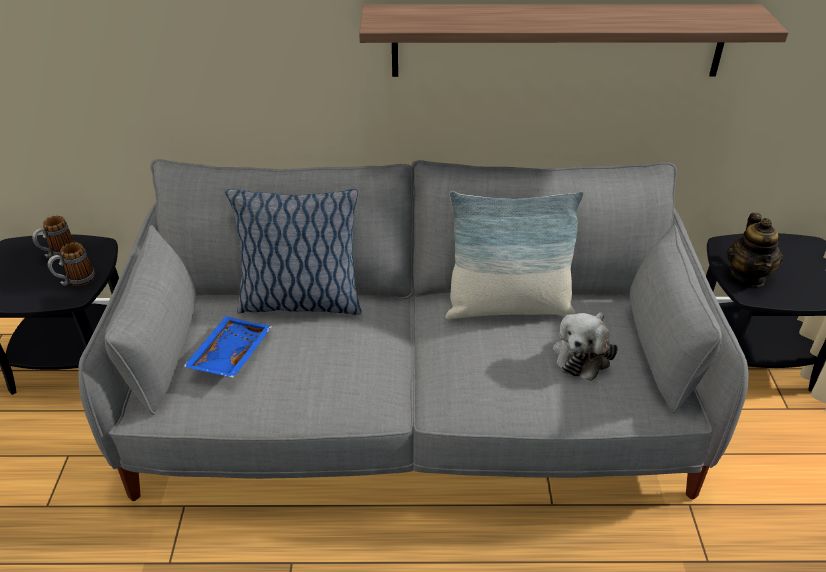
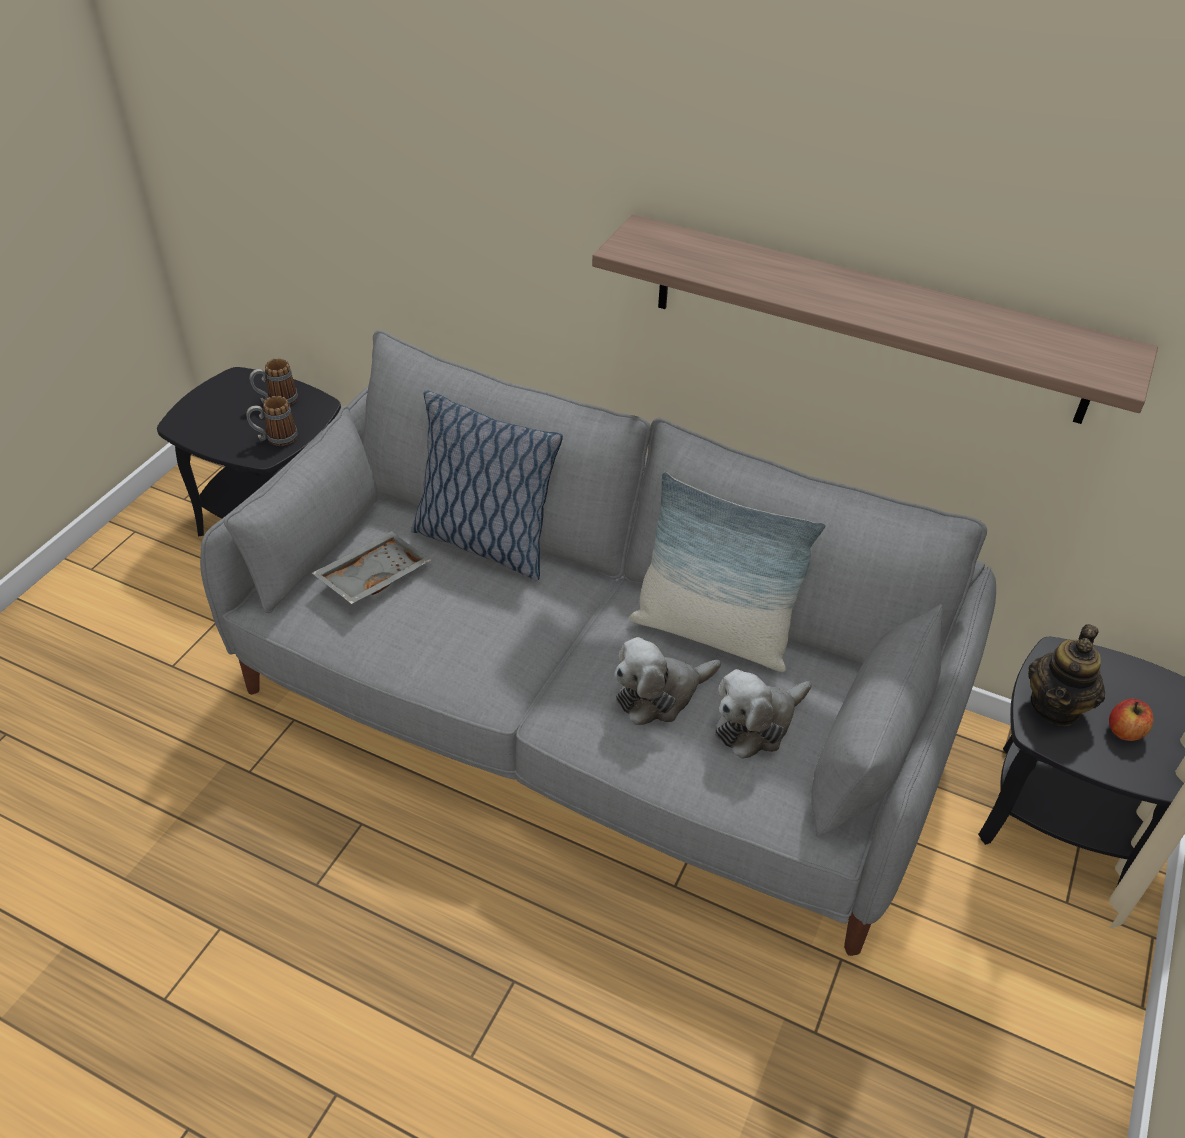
camera: 25 degrees right, 5 degrees up
(229, 355) = (372, 576): blue tray -> grey tray
(505, 359) = (660, 694): none -> plush toy
(794, 276) = (1124, 731): none -> apple

